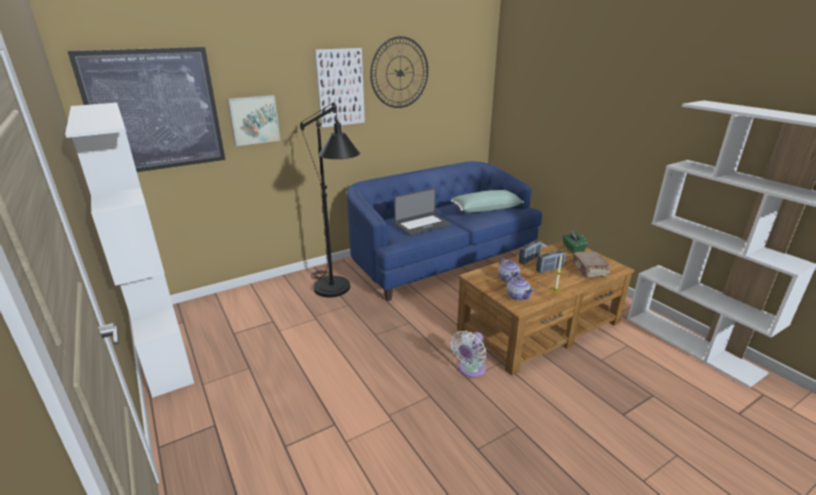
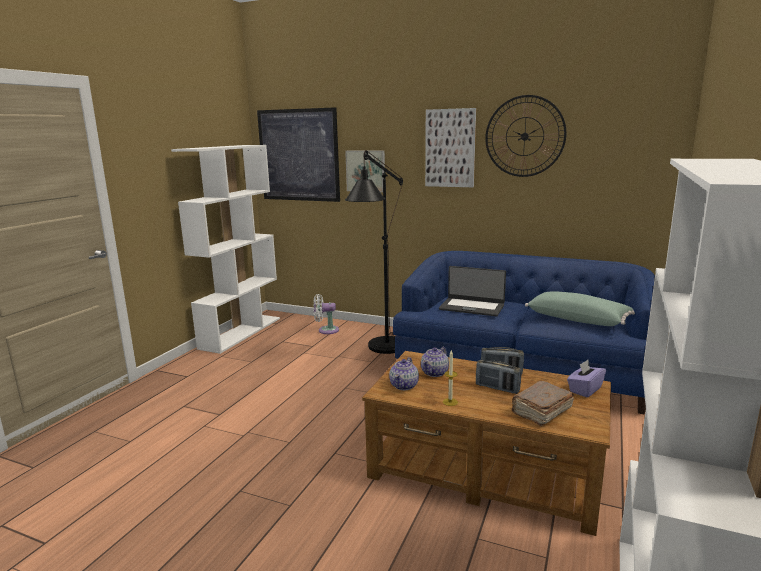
camera: 55 degrees right, 10 degrees down
(470, 370) = (349, 450): white fan -> white fan (326, 330)
(572, 248) = (585, 389): green tissue box -> purple tissue box

